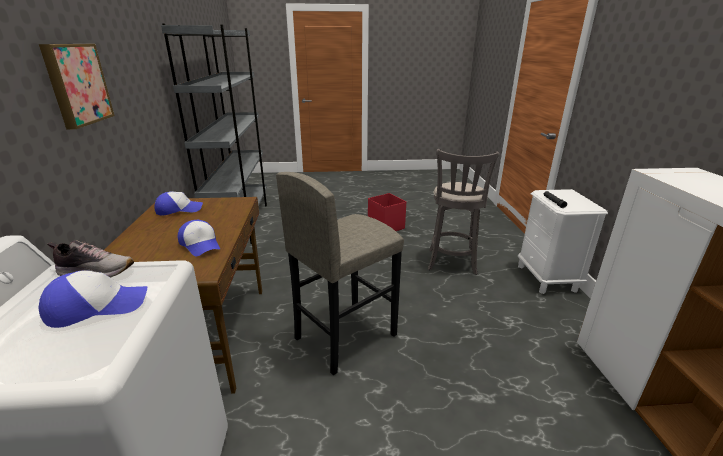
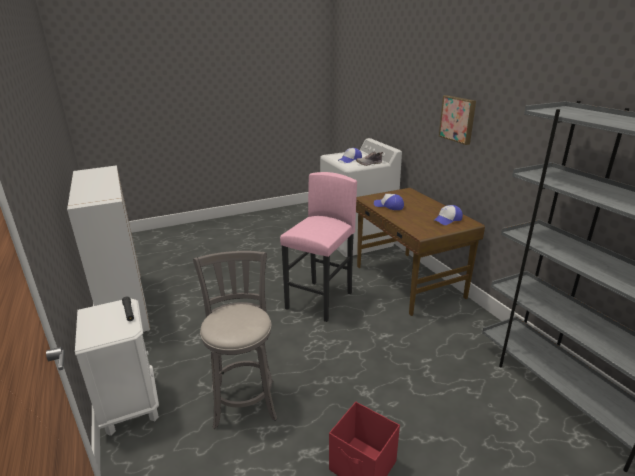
camera: 160 degrees right, 0 degrees up
(344, 336) = (320, 301): grey stool -> pink stool

